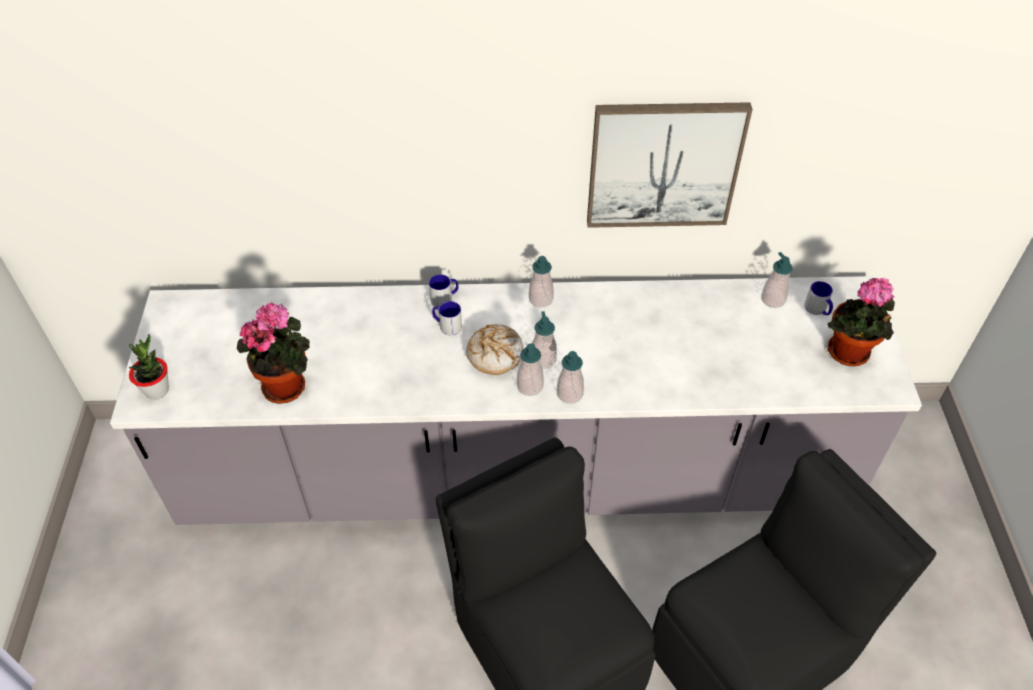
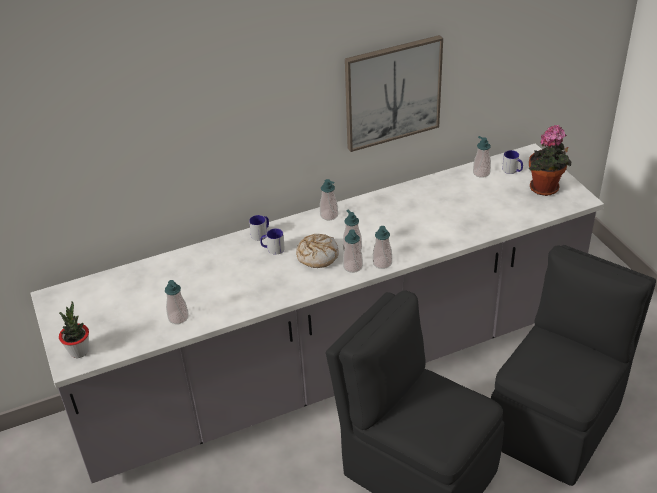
camera: 20 degrees left, 10 degrees down
(287, 385) = (178, 317): potted plant -> soap dispenser

